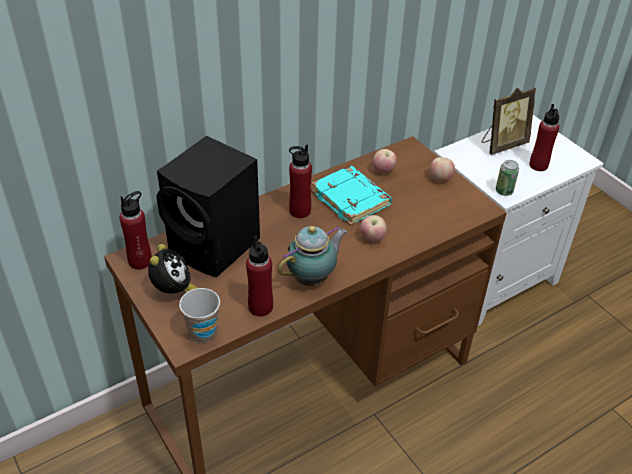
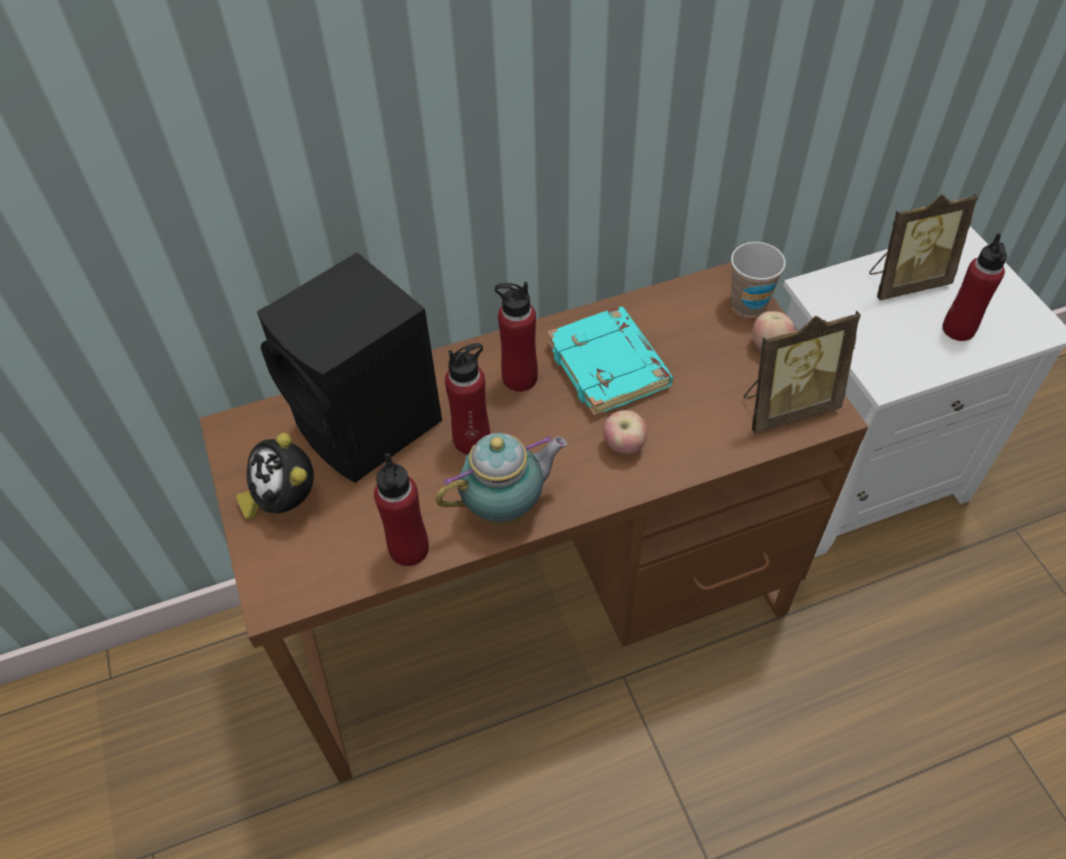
camera: 15 degrees right, 10 degrees up
(140, 261) = (249, 436): red bottle -> red bottle (472, 440)
(174, 292) = (284, 501): alarm clock -> alarm clock turned 135 degrees clockwise
(203, 333) = (307, 581): cup -> cup (748, 304)
(383, 171) = (676, 320): apple -> none
(458, 208) = (786, 407): none -> picture frame
(504, 191) = (884, 372): can -> none

